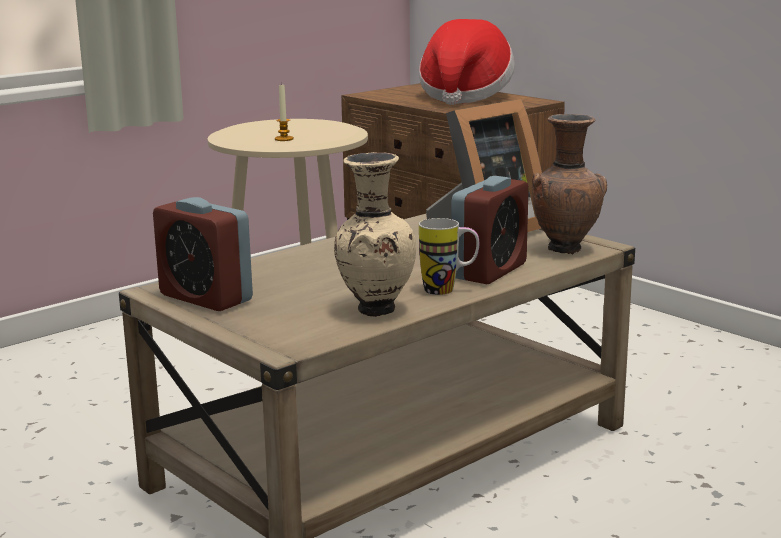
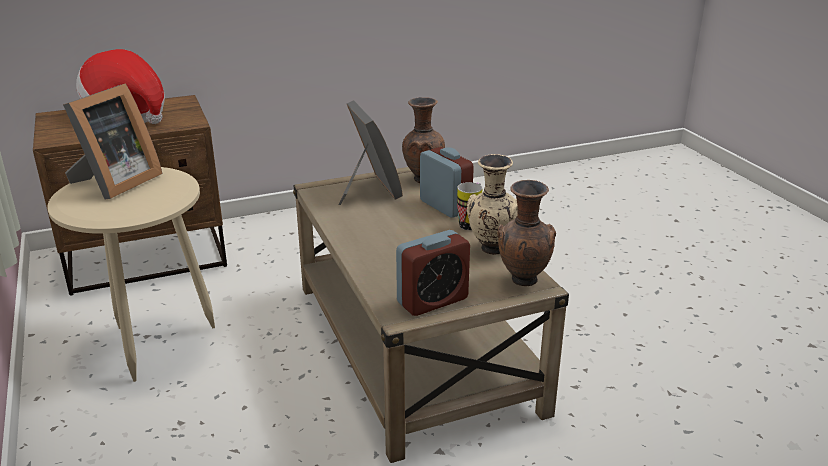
camera: 70 degrees left, 10 degrees up
(284, 139) = (157, 197): candle -> none
(290, 336) = (522, 281): none -> brown vase
(303, 126) = (115, 183): none -> picture frame

